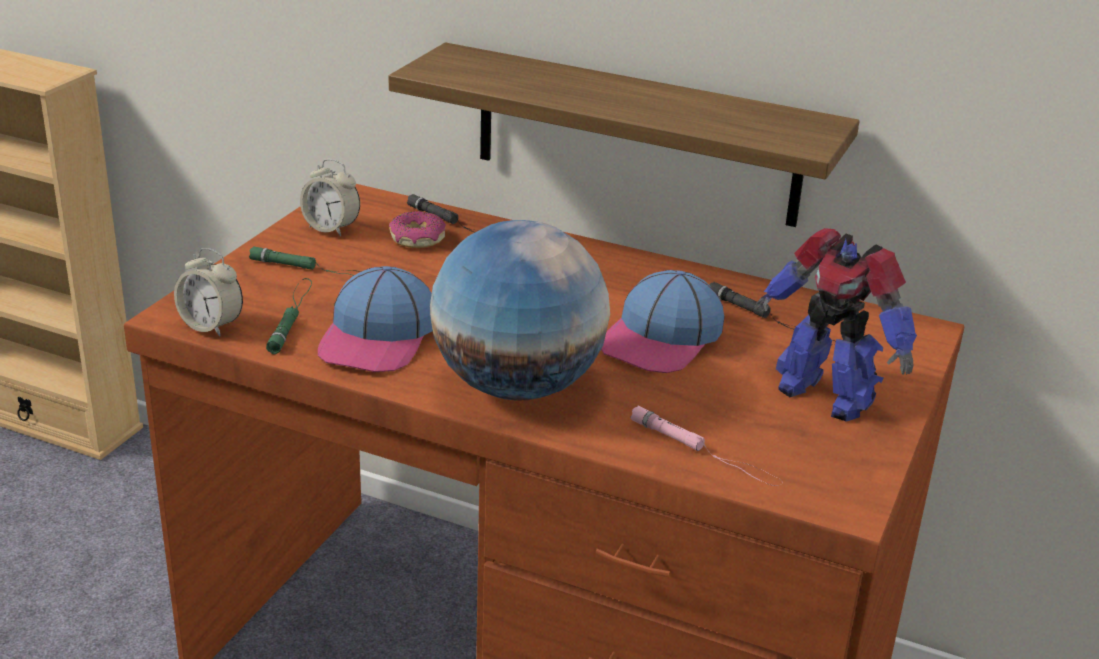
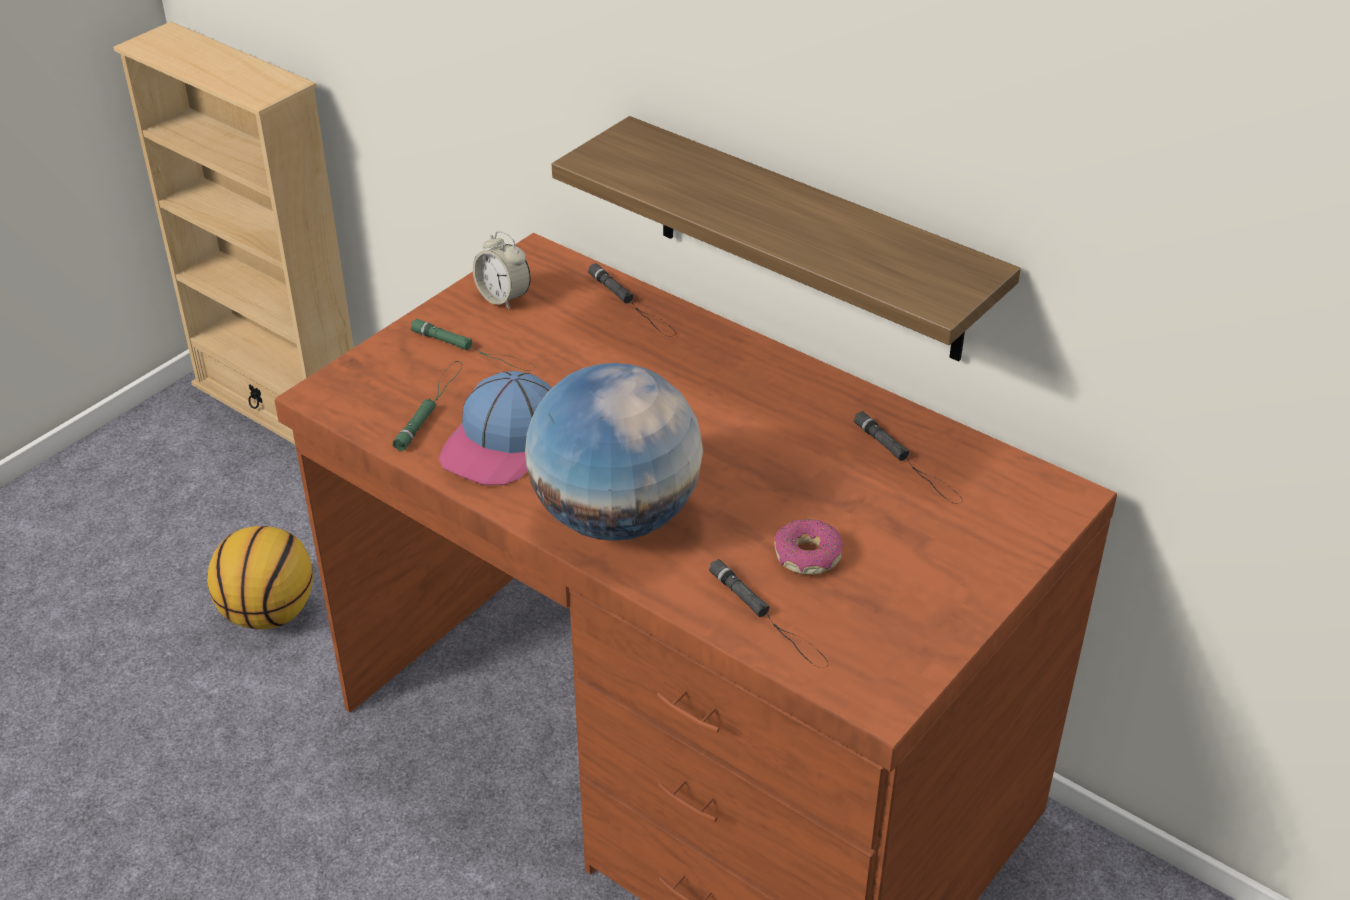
camera: 15 degrees right, 10 degrees up
(78, 603) = (269, 613): none -> basketball
(211, 326) = (352, 410): alarm clock -> none
(417, 239) = (583, 321): donut -> donut (807, 556)
(661, 339) = (782, 476): cap -> none
(705, 451) = (768, 618): pink flashlight -> black flashlight
(825, 394) = (921, 565): toy robot -> none

